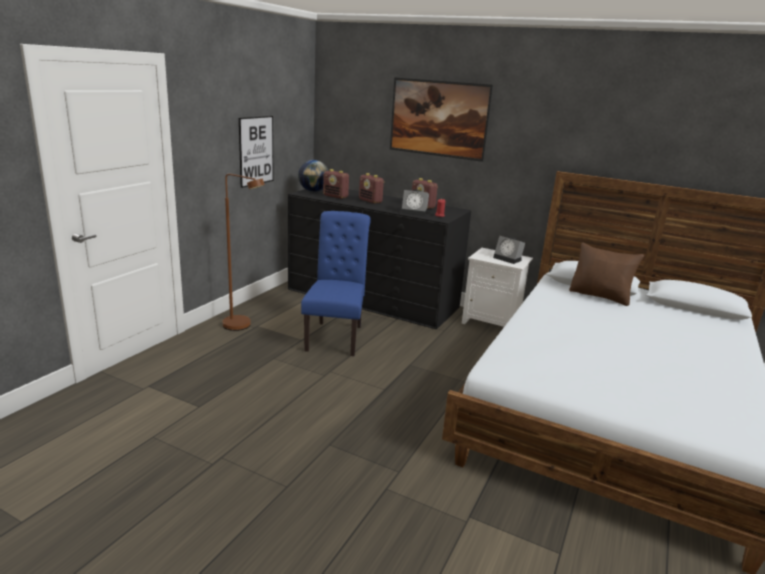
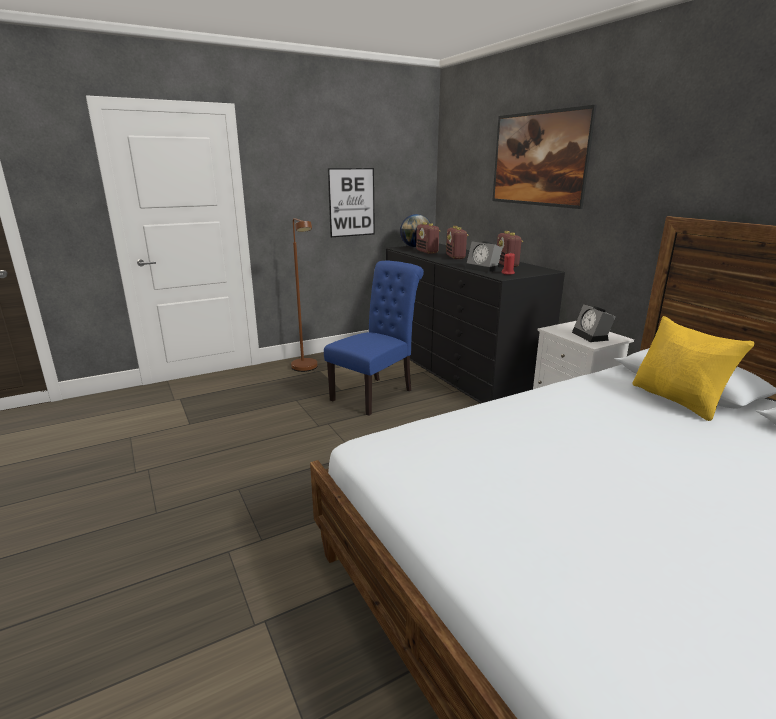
camera: 35 degrees right, 0 degrees up
(600, 296) = (677, 400): brown pillow -> yellow pillow

